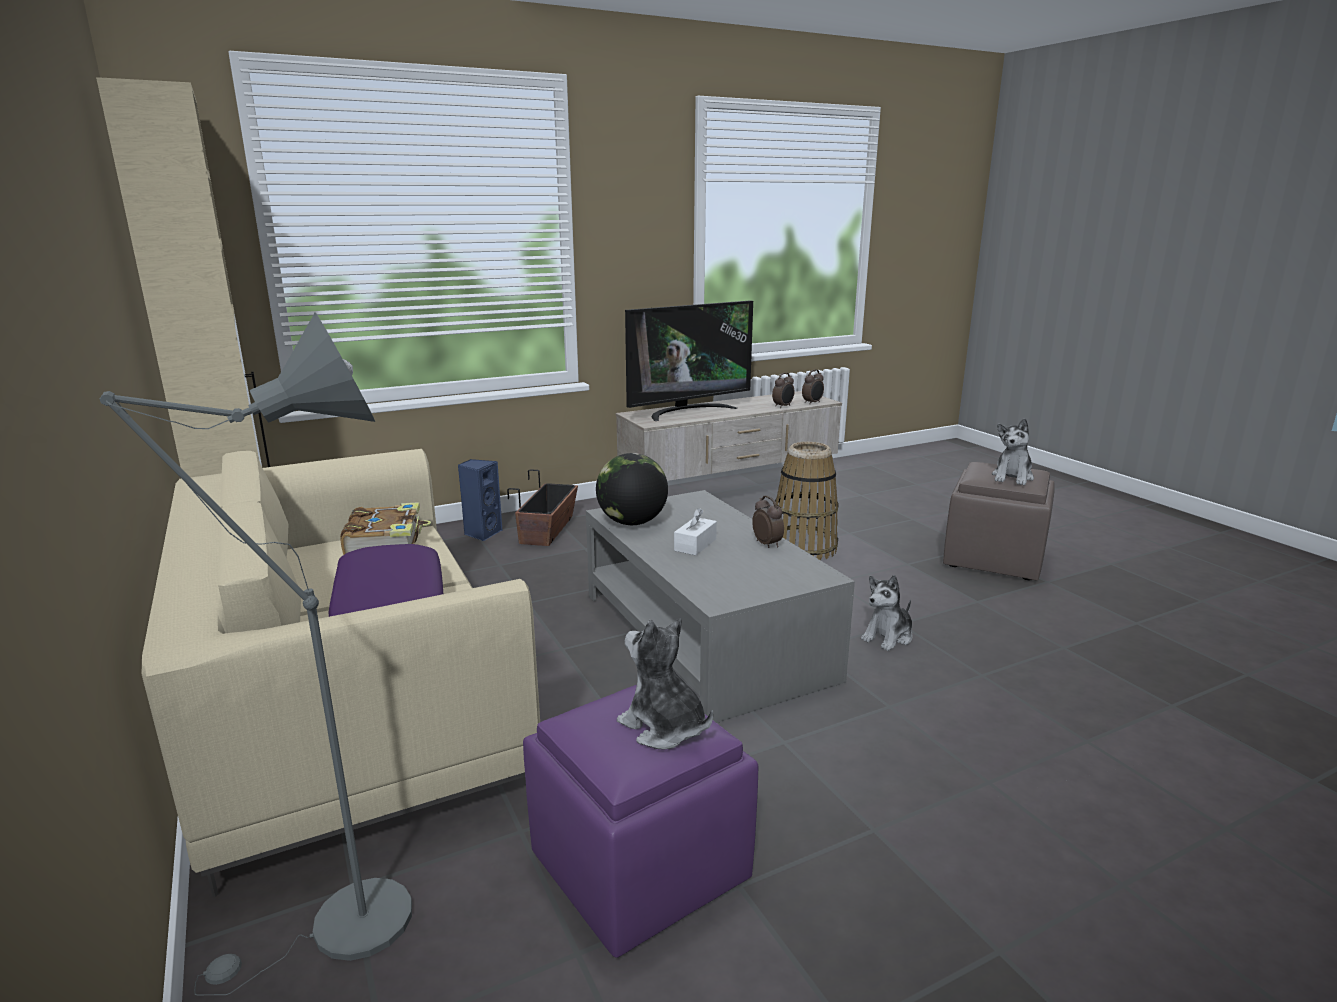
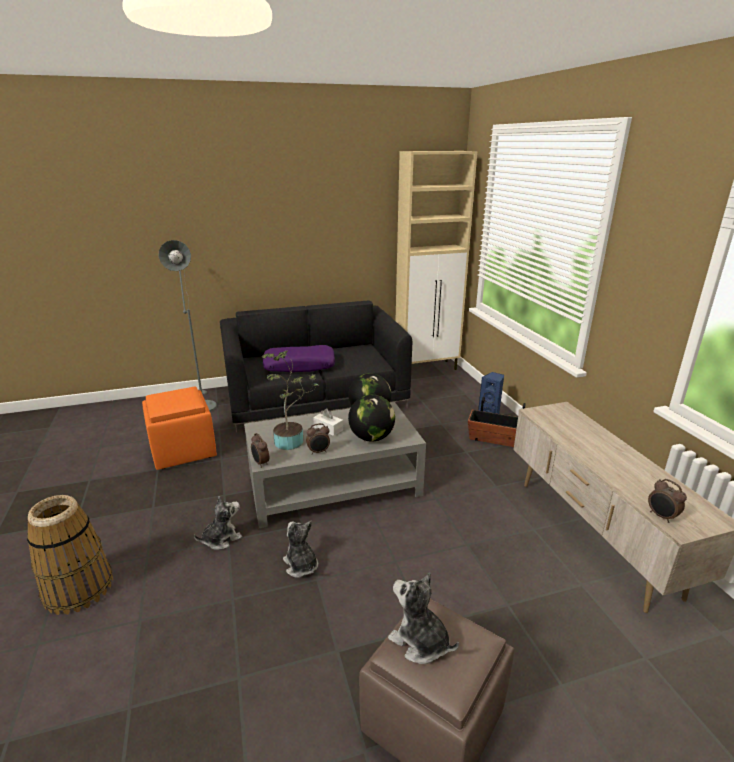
camera: 100 degrees right, 5 degrees up
(351, 702) = (315, 397): beige sofa -> black sofa
(387, 544) = (363, 360): book -> none
(639, 869) = (182, 450): purple ottoman -> orange ottoman
(663, 727) = (167, 401): plush toy -> plush toy (221, 539)
(687, 411) = (584, 432): television -> none
(708, 517) = (371, 438): none -> globe
(748, 565) = (292, 441): none -> potted plant
(783, 406) = (630, 490): alarm clock -> alarm clock (260, 463)
(803, 548) = (466, 559): basket -> basket (78, 588)

